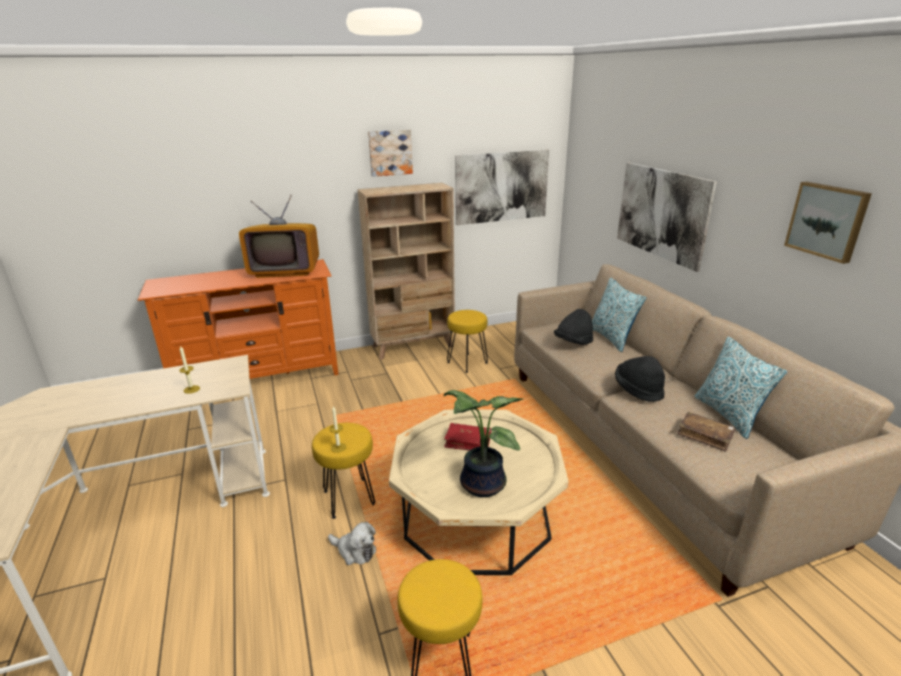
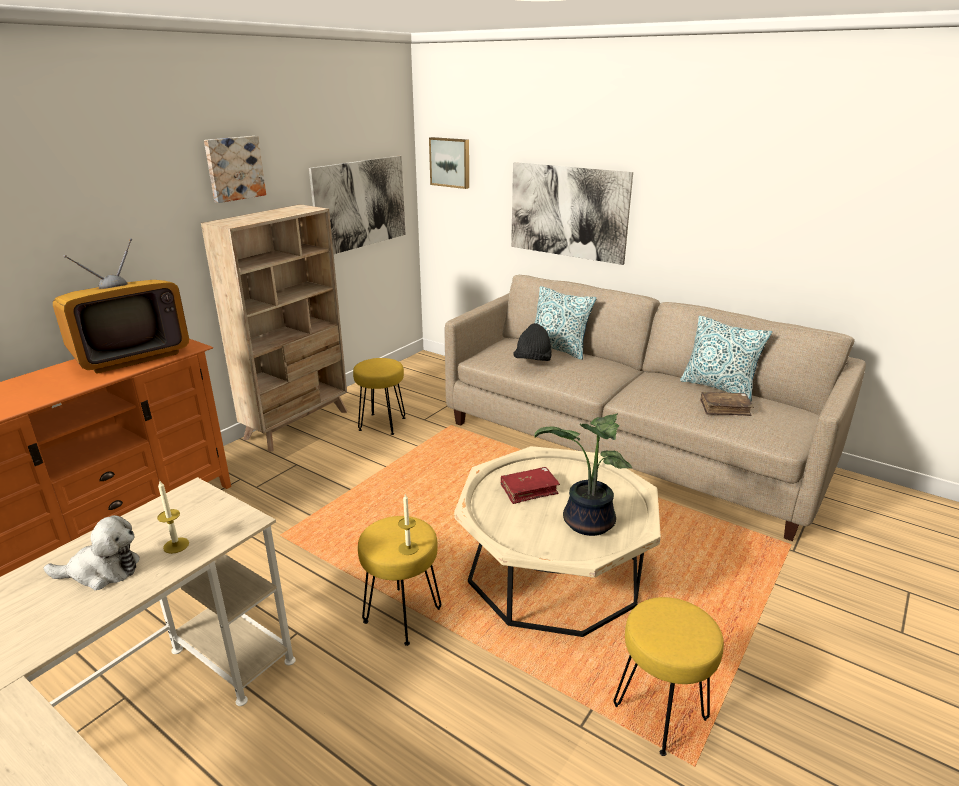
camera: 35 degrees left, 0 degrees up
(355, 551) = (469, 664): plush toy -> plush toy (102, 571)
(638, 390) = (635, 388): black hat -> none
(827, 221) = (756, 196): picture -> picture (450, 162)

